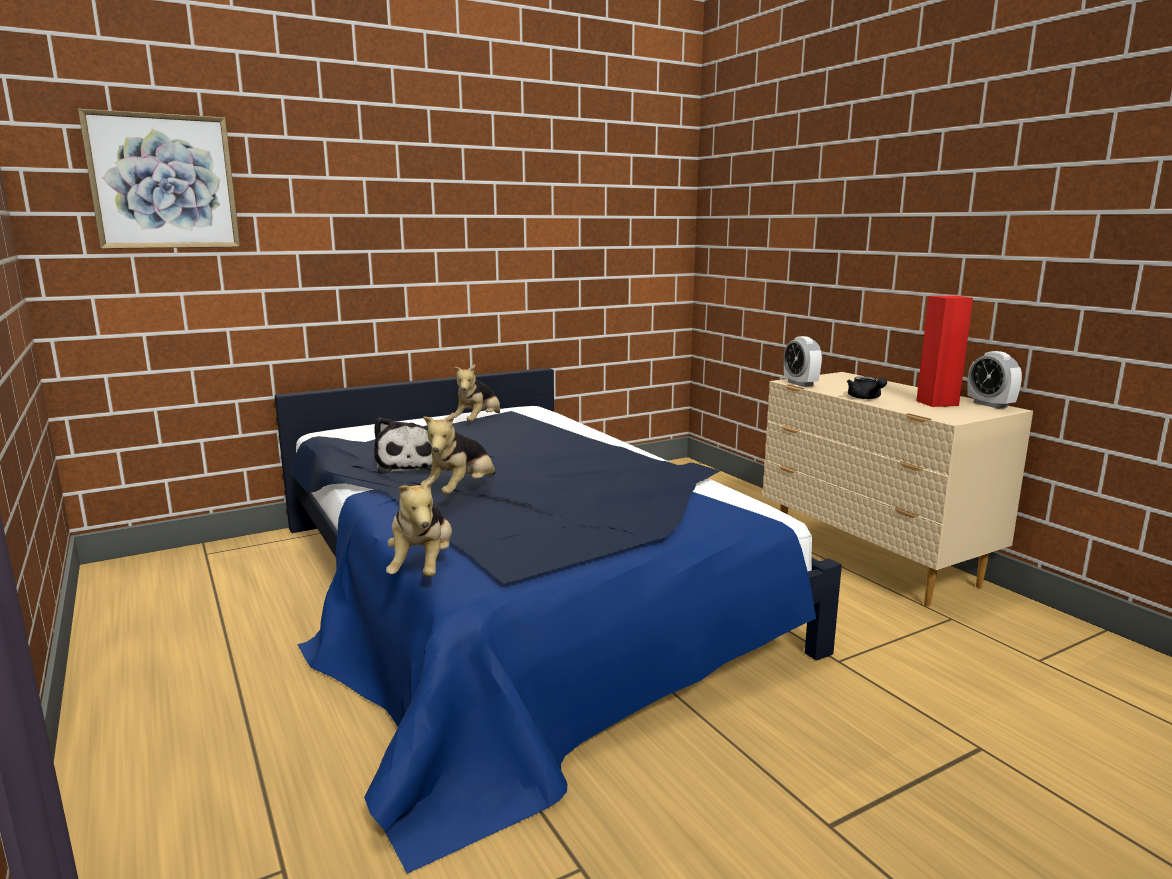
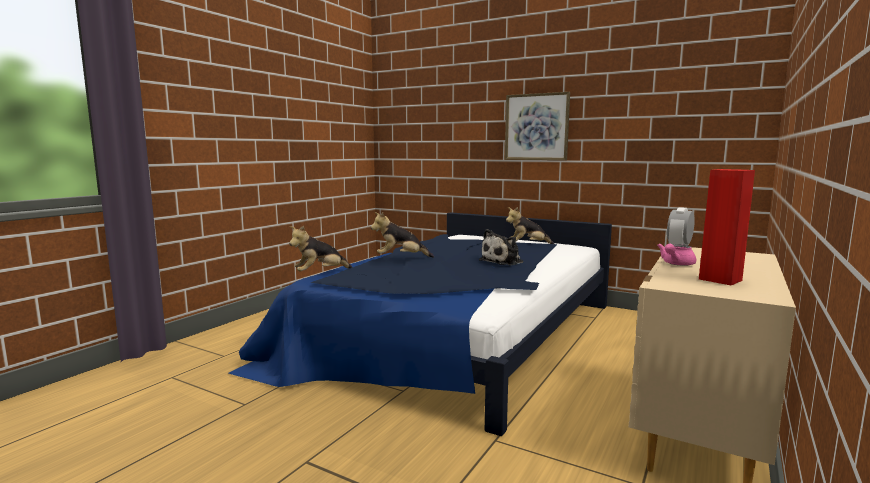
camera: 60 degrees right, 5 degrees down
(163, 182) = (419, 109): picture -> picture (536, 127)
(411, 465) = (430, 248): plush toy -> plush toy (503, 261)
(865, 398) = (675, 264): black teapot -> pink teapot
(990, 405) = (771, 293): alarm clock -> none

